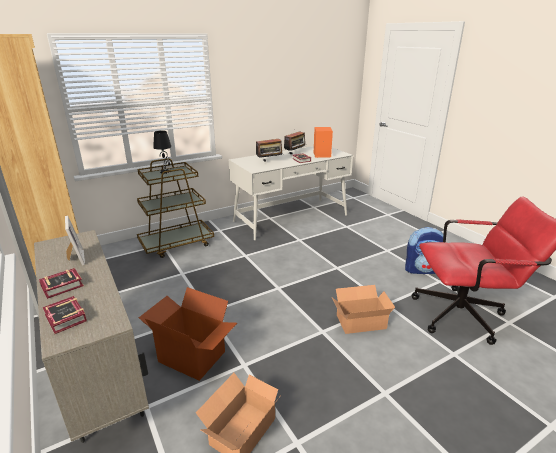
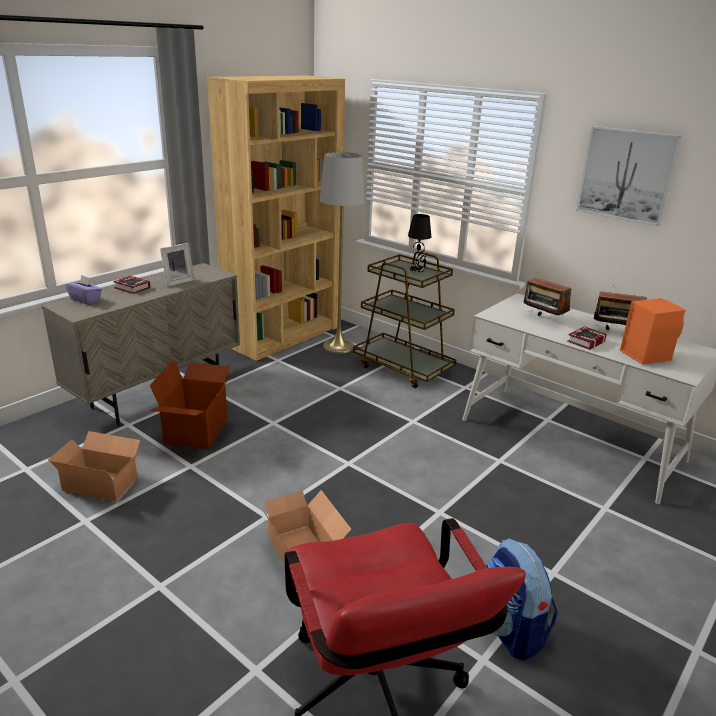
camera: 70 degrees right, 0 degrees up
(65, 319) = (86, 300): book -> purple tissue box
(117, 262) = (338, 346): none -> grey floor lamp
(260, 74) = (626, 175): none -> picture

